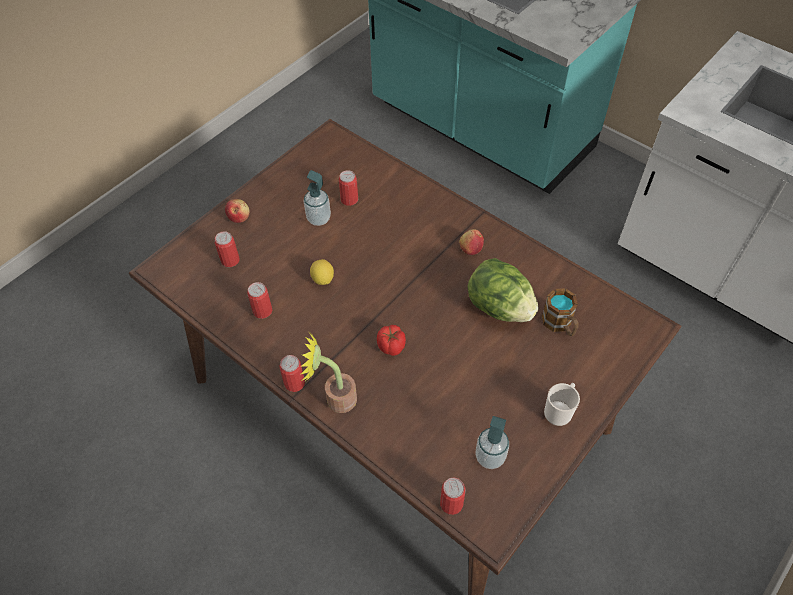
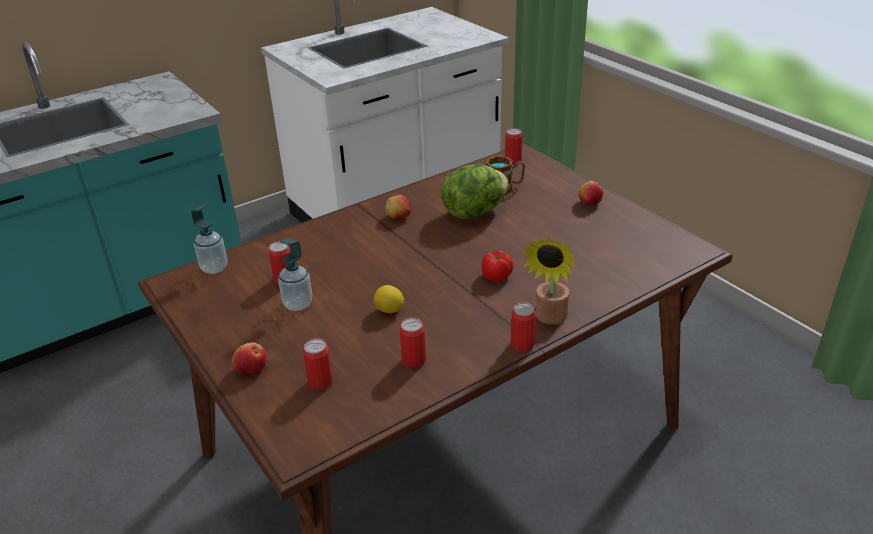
camera: 75 degrees left, 20 degrees down
(451, 503) = (671, 266): can -> can (513, 160)
(490, 457) = (628, 240): soap dispenser -> soap dispenser (214, 268)
(559, 411) = (589, 202): mug -> apple

